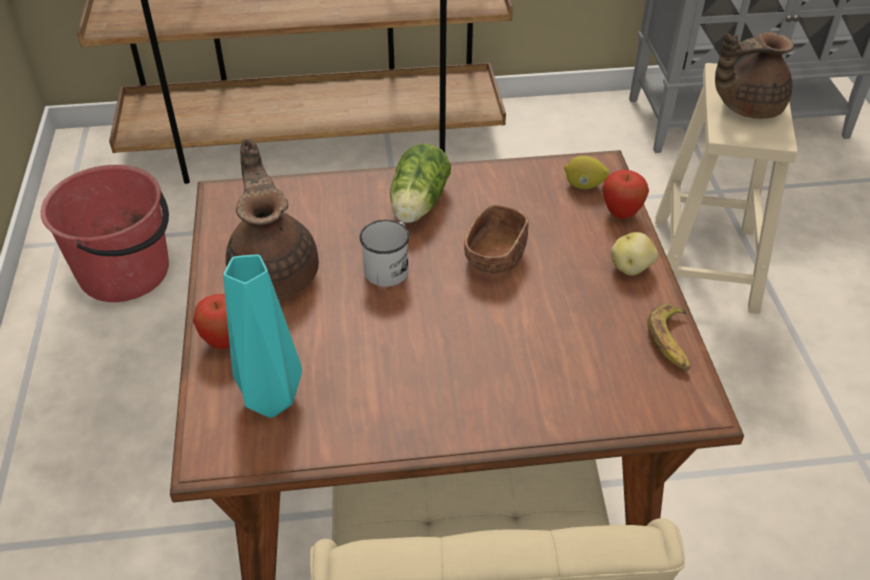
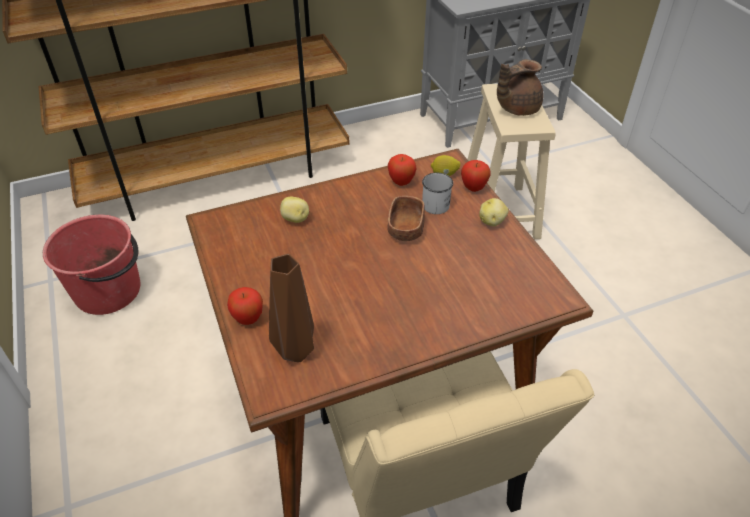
camera: 15 degrees left, 0 degrees up
(271, 398) = (295, 349): turquoise vase -> brown vase
(275, 272) = (265, 266): brown teapot -> none
(343, 213) = (295, 219): none -> potato
(389, 267) = (340, 249): white mug -> white mug (436, 202)
(417, 205) = (343, 205): lettuce -> none
(515, 186) = (401, 182): none -> apple
(672, 342) = (533, 263): banana -> none

